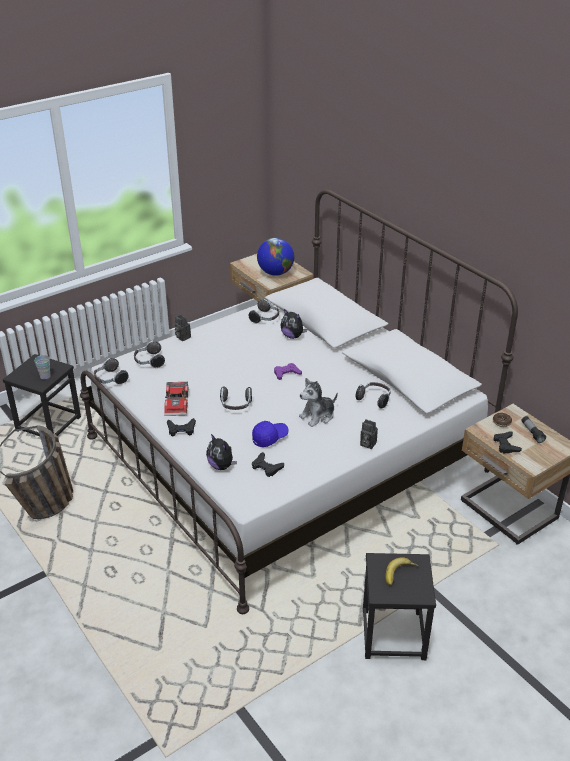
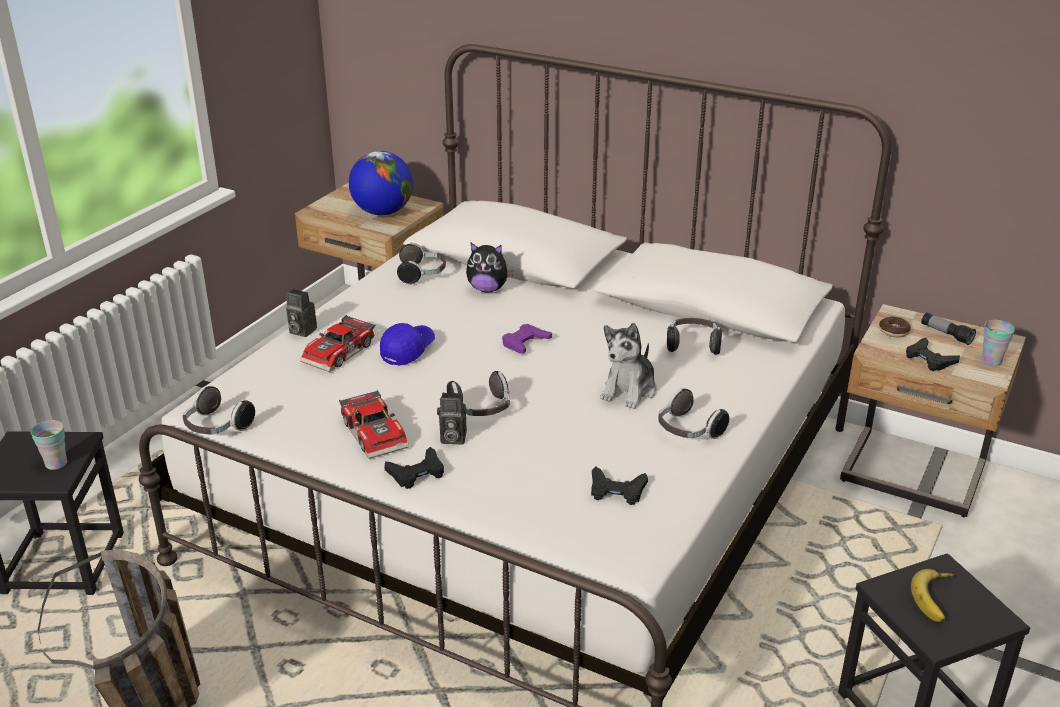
camera: 25 degrees left, 5 degrees down
(149, 361) = (270, 381): headphones -> headphones (688, 431)
(192, 355) = (340, 353): none -> toy car
(221, 466) = (538, 511): plush toy -> none
(270, 437) = (581, 443): blue cap -> blue cap (407, 351)
(367, 444) = (741, 410): camera -> camera (451, 438)
(543, 456) = (991, 361): none -> cup

